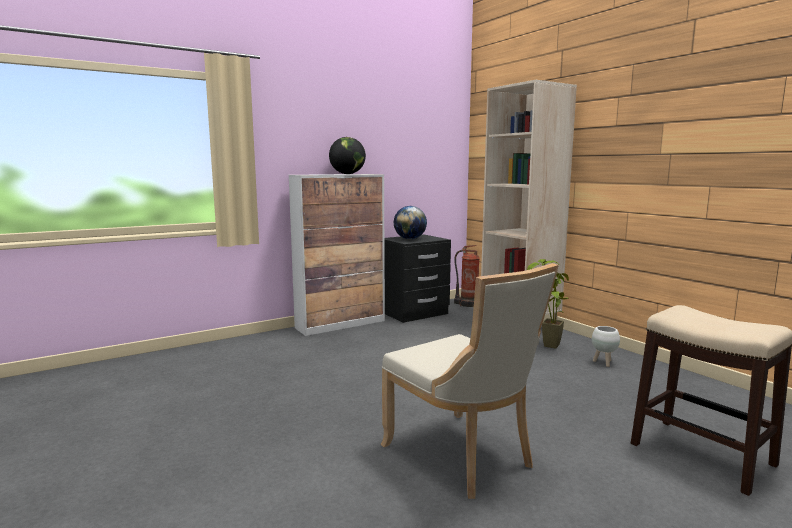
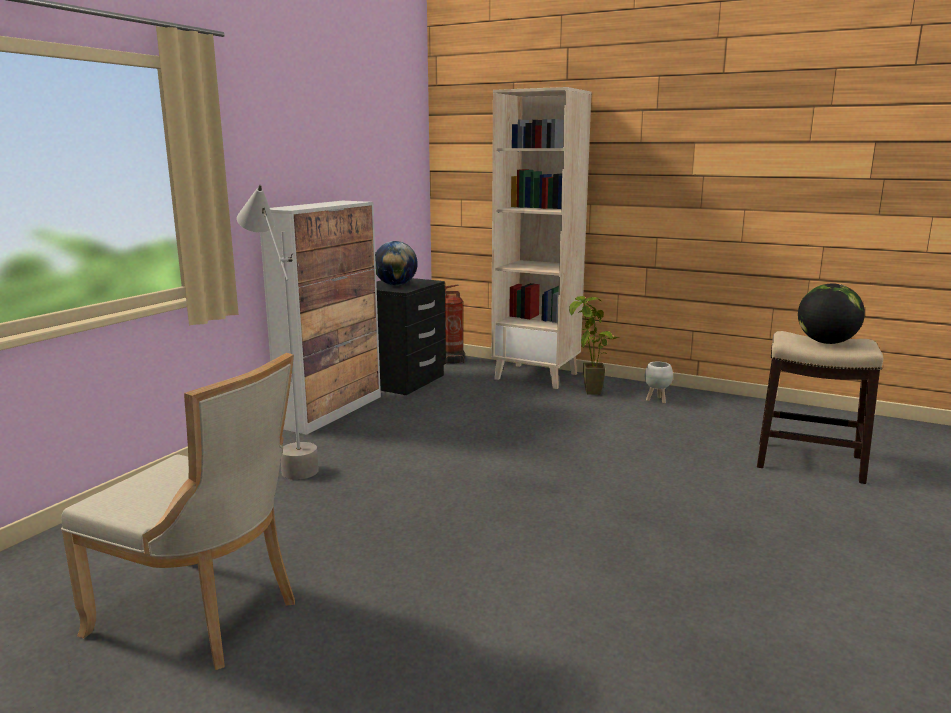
camera: 30 degrees left, 5 degrees up
(270, 350) = (287, 461): none -> grey floor lamp
(347, 174) = (329, 203): globe -> globe (826, 342)
(463, 456) = (650, 515): beige chair -> beige chair (203, 616)

